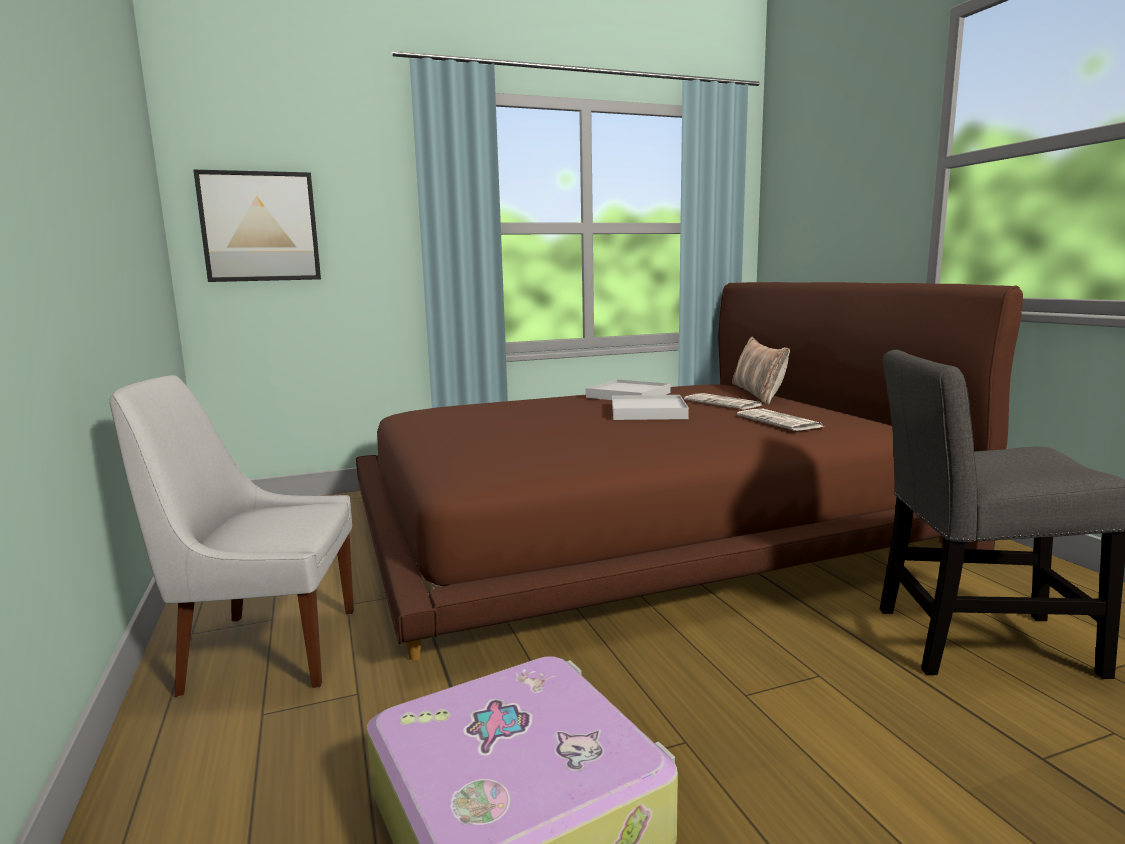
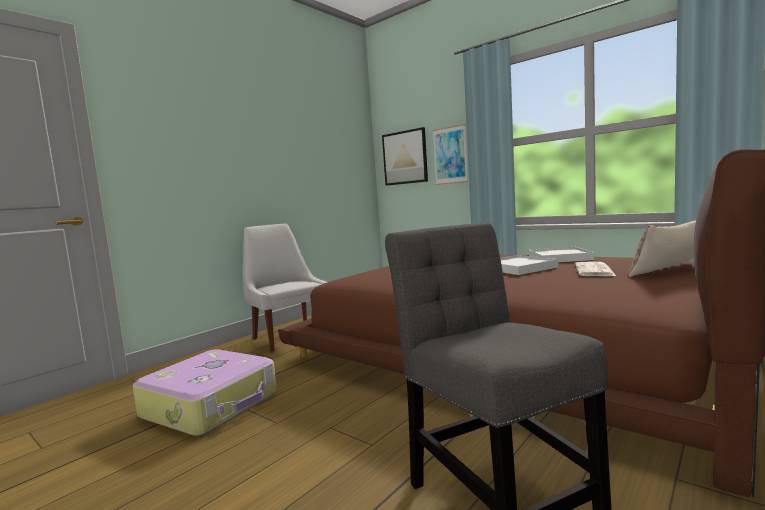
camera: 60 degrees right, 5 degrees down
(370, 235) = (450, 155): none -> picture
(780, 421) = (566, 287): newspaper -> none

